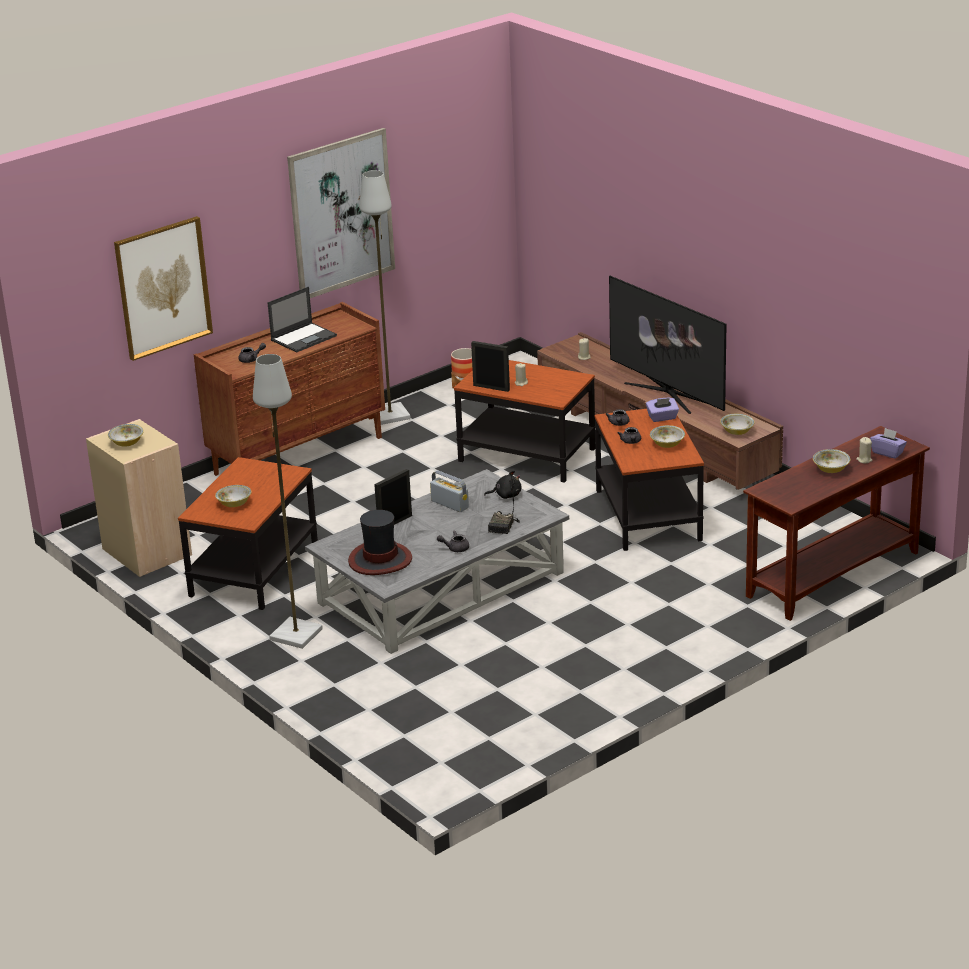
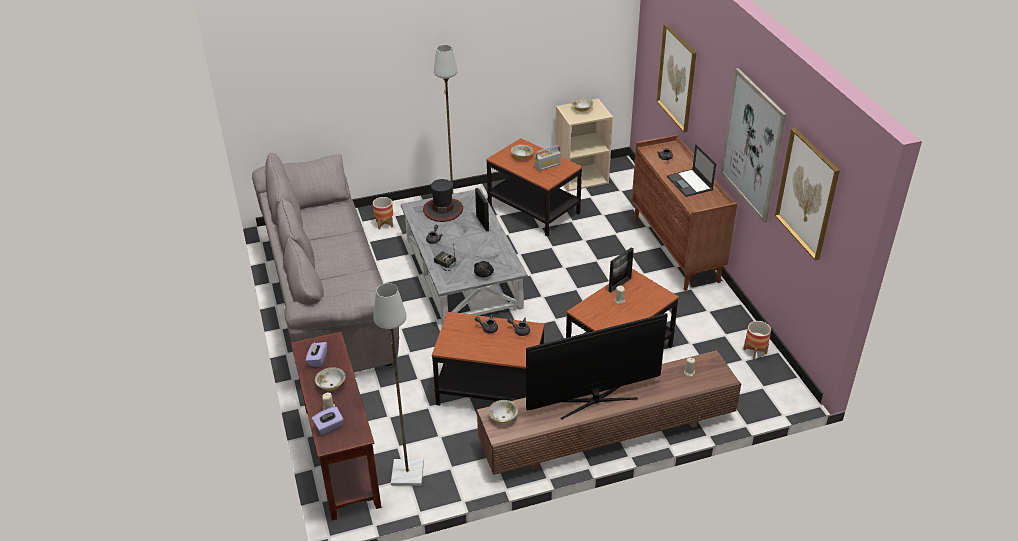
camera: 110 degrees right, 10 degrees up
(362, 686) = (384, 224): none -> planter
(390, 415) = (721, 302): grey floor lamp -> grey floor lamp (408, 474)
(437, 173) = (807, 193): none -> picture
(449, 504) = (490, 248): radio -> radio (547, 166)
(574, 674) = (330, 300): none -> grey sofa
(662, 418) = (515, 355): purple tissue box -> purple tissue box (317, 360)
(667, 444) = (471, 345): bowl -> none

